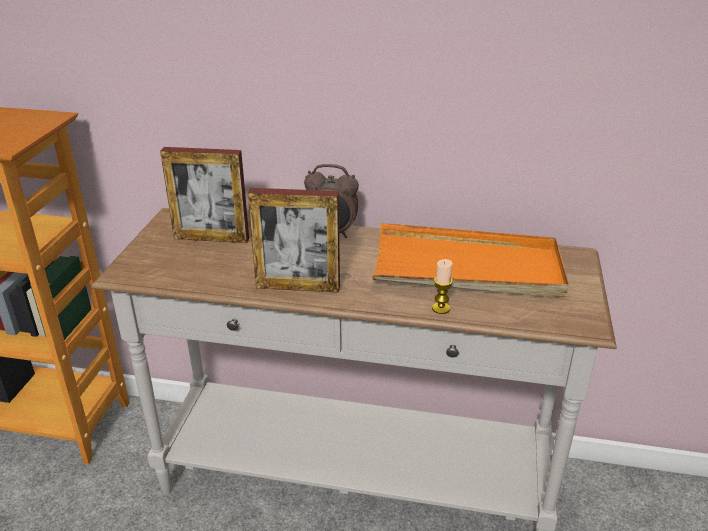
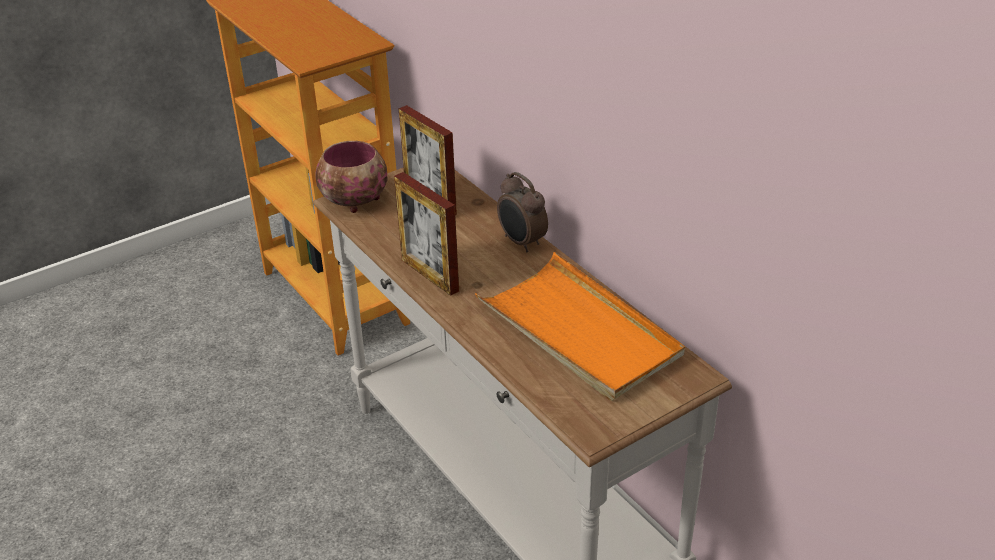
camera: 45 degrees right, 5 degrees up
(141, 267) = (355, 202): none -> bowl
(441, 308) = (501, 351): candle -> none

